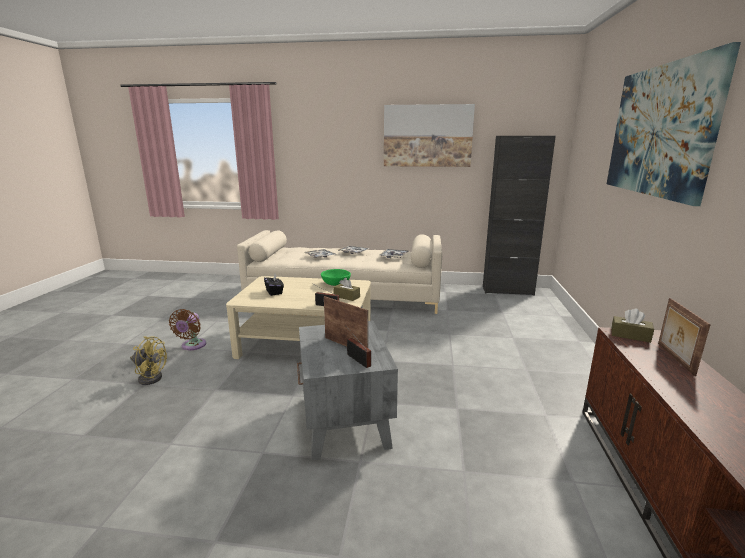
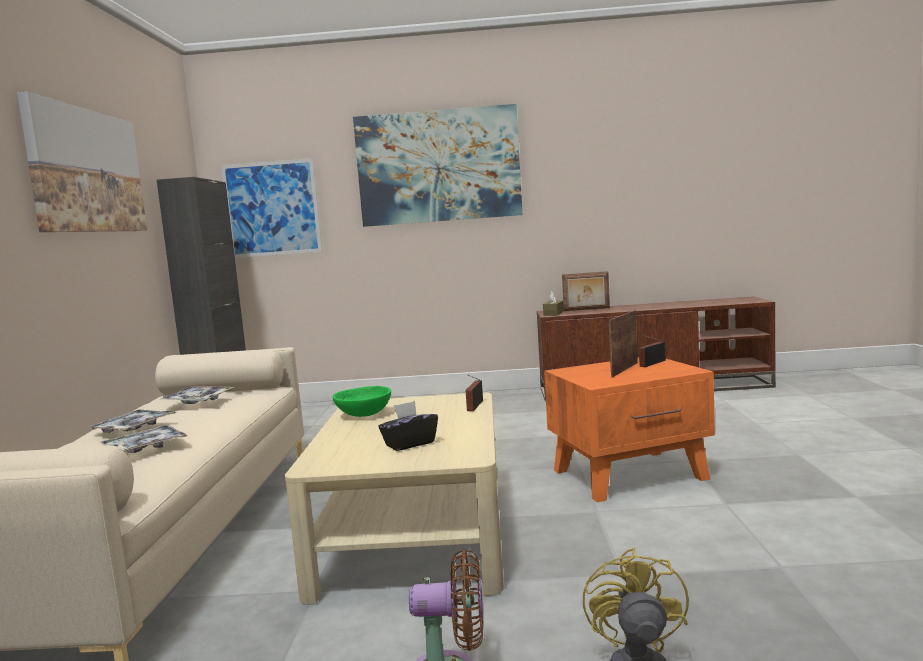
camera: 95 degrees left, 10 degrees down
(344, 422) = (631, 474): grey side table -> orange side table
(346, 297) = (431, 402): brown tissue box -> none
(585, 157) = (272, 208): none -> picture

